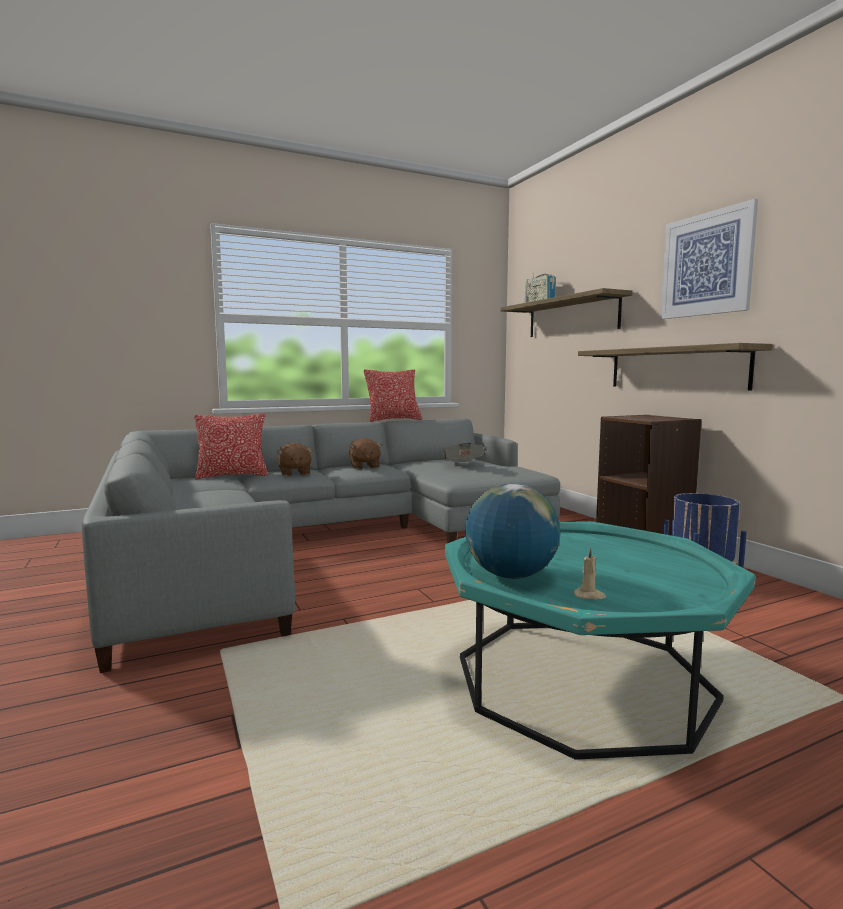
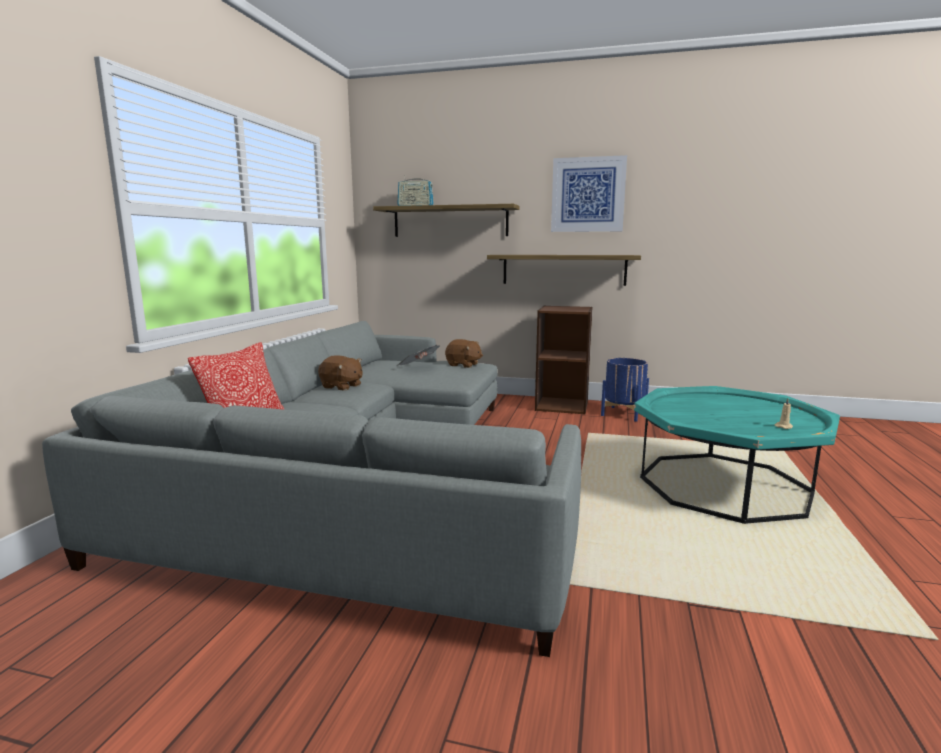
camera: 50 degrees left, 5 degrees up
(294, 473) = (306, 409): brown plush toy -> brown plush toy (463, 365)
(393, 420) = (316, 331): pillow -> none
(510, 575) = (735, 430): globe -> none

